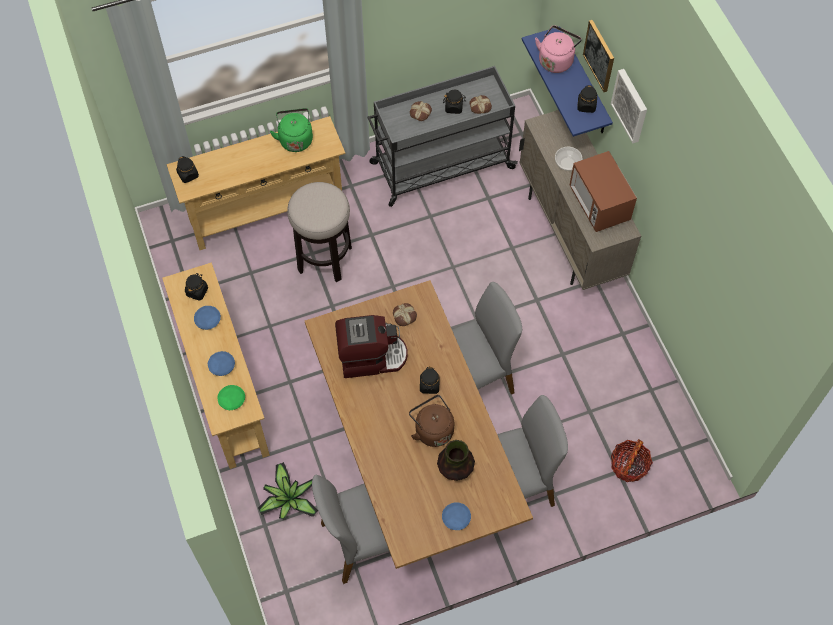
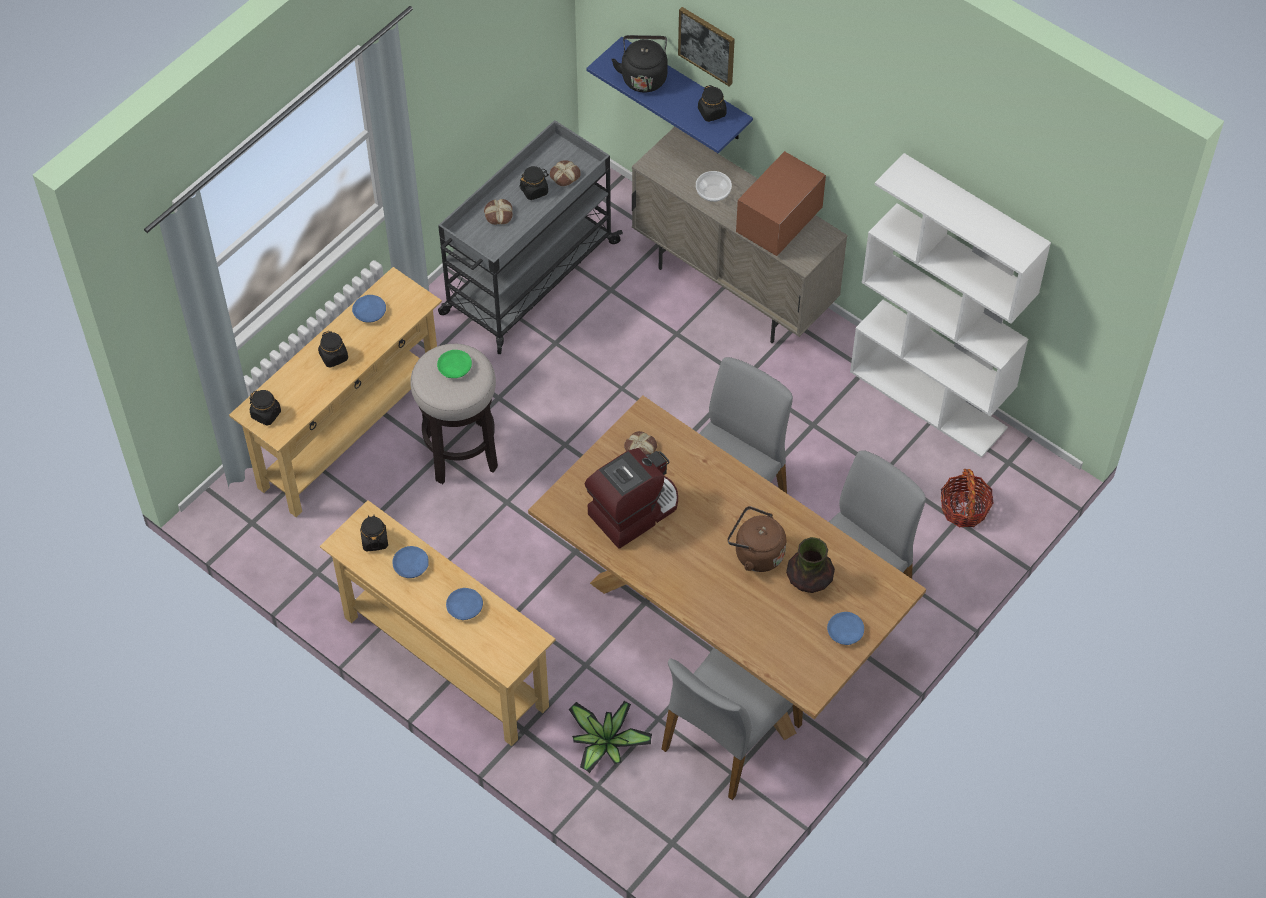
camera: 30 degrees left, 5 degrees down
(231, 399) = (503, 638): green plate -> green plate (454, 368)
(295, 139) = (369, 312): green kettle -> blue plate
(429, 385) = (720, 509): black jar -> black jar (334, 357)
(556, 60) = (643, 76): pink kettle -> black kettle
(598, 204) = (778, 222): microwave -> microwave turned 90 degrees clockwise
(631, 105) = (780, 83): picture -> none
(653, 376) = (929, 399): none -> white bookcase

